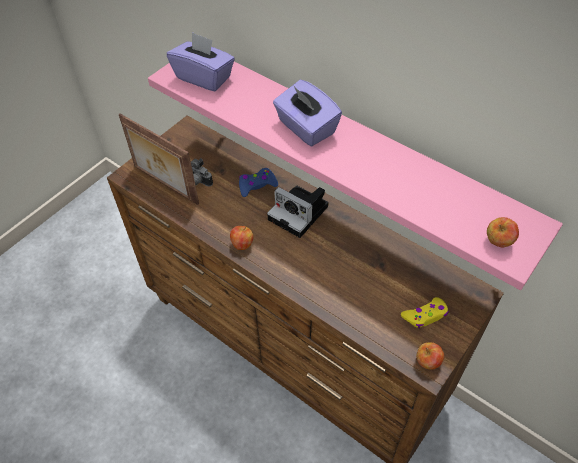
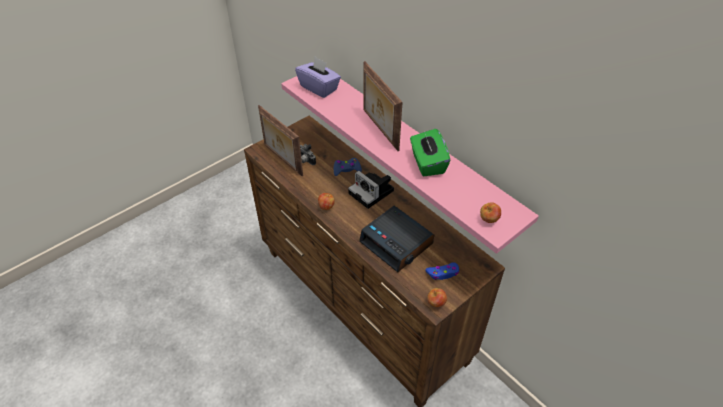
camera: 10 degrees right, 5 degrees down
(306, 128) = (379, 130): purple tissue box -> picture frame
(352, 282) = (397, 243): none -> alarm clock
(387, 168) = (427, 163): none -> green tissue box
(425, 316) = (443, 273): yellow game controller -> blue game controller

